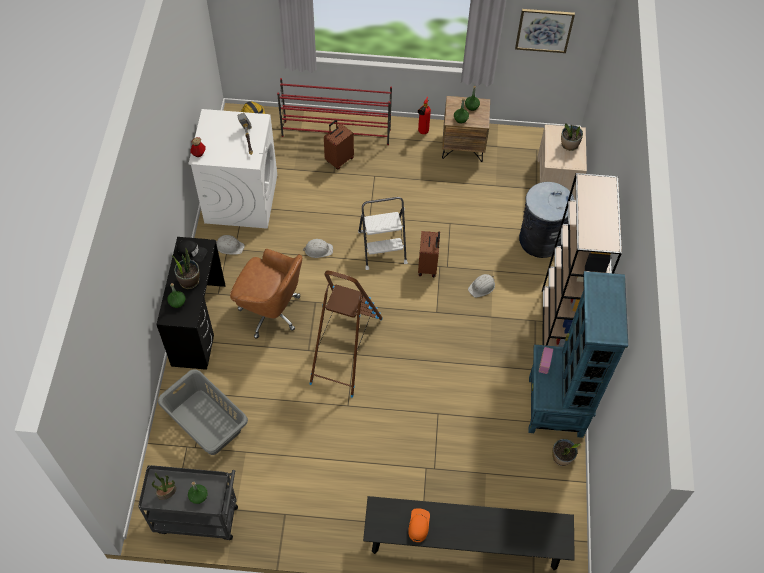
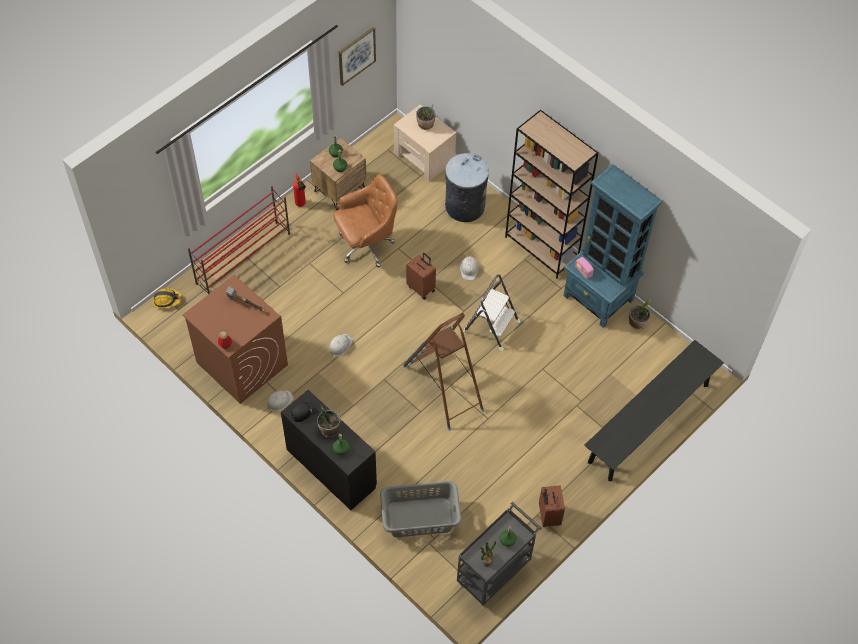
camera: 50 degrees left, 0 degrees up
(241, 198) = (241, 363): white washing machine -> brown washing machine
(270, 312) = (365, 413): brown office chair -> brown office chair (366, 245)
(339, 159) = (271, 274): brown suitcase -> brown suitcase (548, 516)
(382, 245) = (376, 303): white step ladder -> white step ladder (489, 325)
(418, 525) = (630, 430): orange cap -> none

